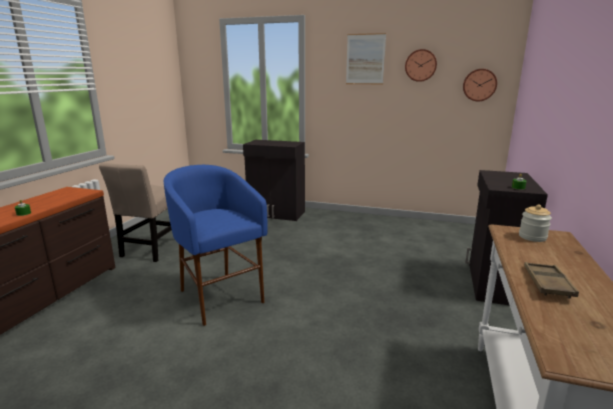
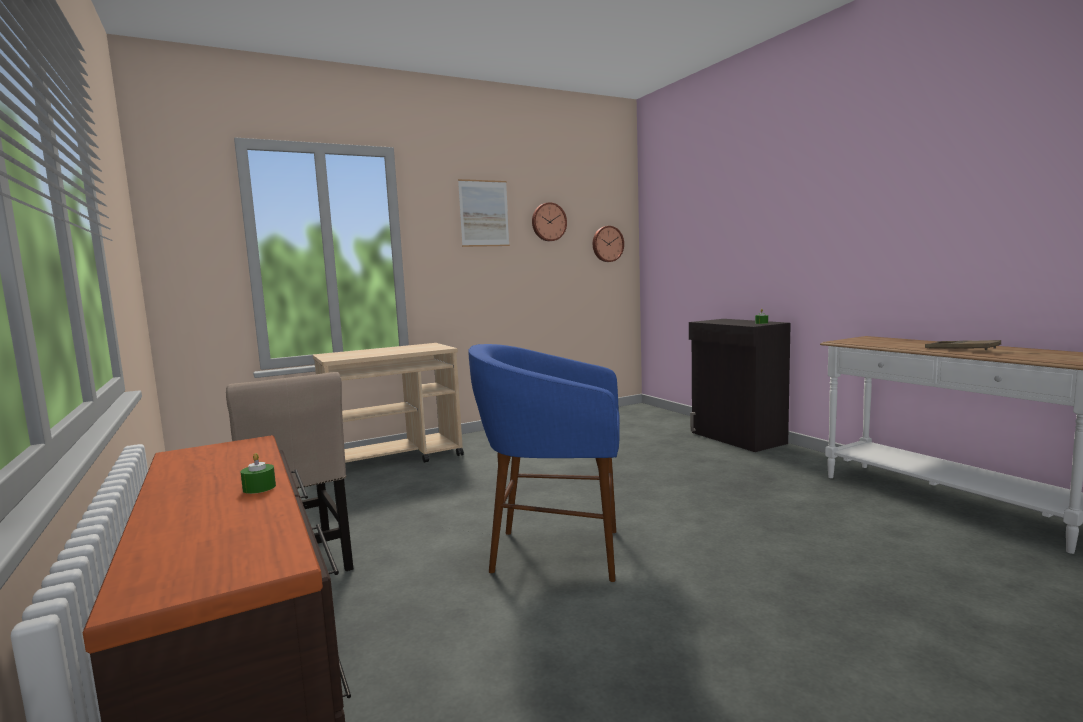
camera: 45 degrees left, 10 degrees down
(276, 214) = (395, 459): black cabinet -> beige cart
(532, 237) = (867, 340): jar -> none

